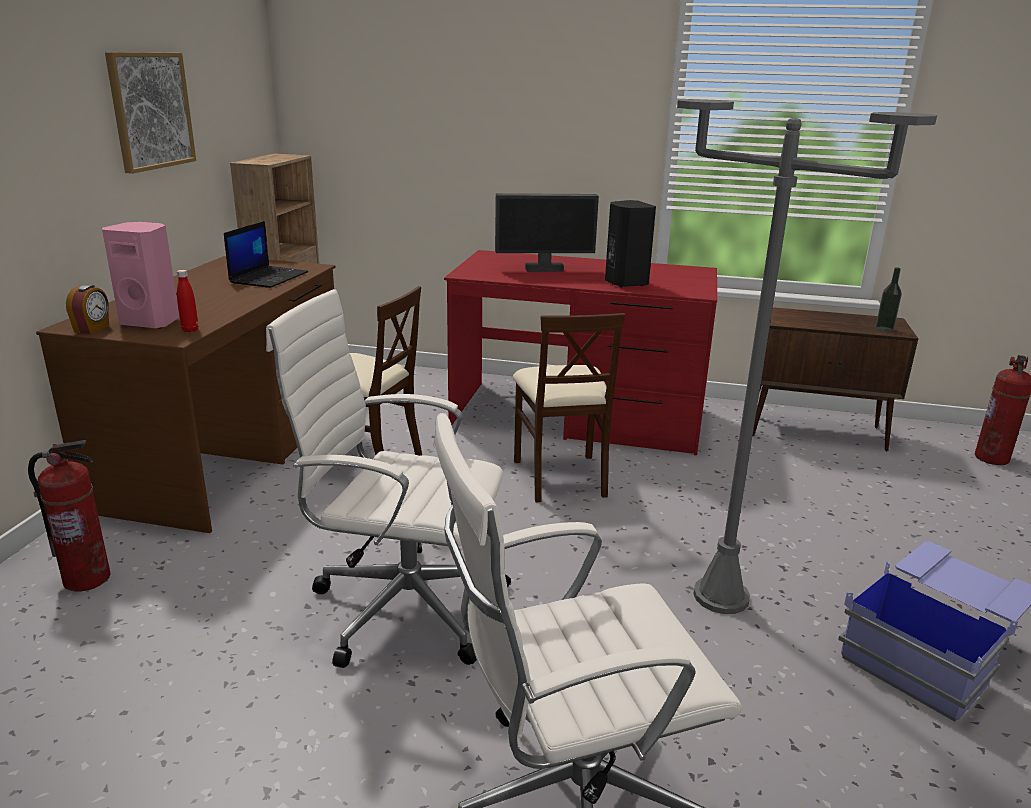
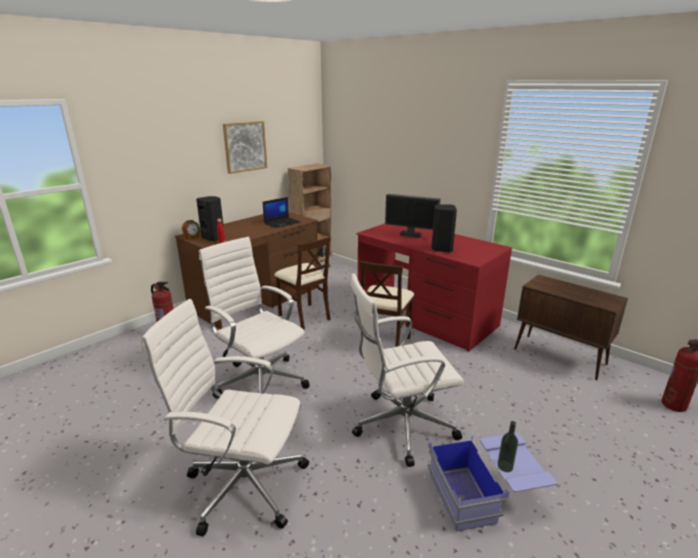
camera: 30 degrees right, 0 degrees up
(152, 322) = (214, 238): pink speaker -> black speaker
(721, 597) = (401, 425): grey floor lamp -> white office chair
(884, 329) = (600, 302): bottle -> bottle (505, 466)

